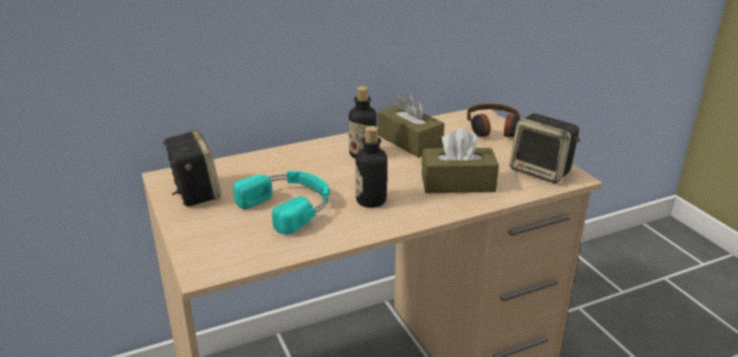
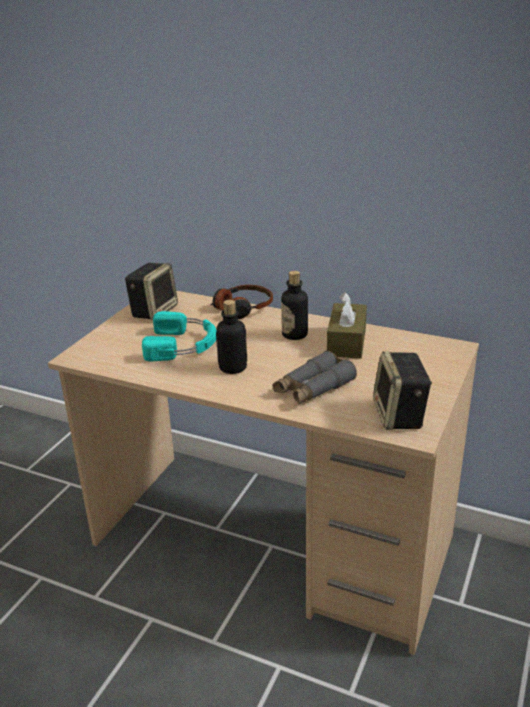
camera: 50 degrees right, 0 degrees up
(458, 183) = (313, 388): brown tissue box -> grey binoculars
(493, 129) = (437, 364): headphones -> headphones (242, 308)

